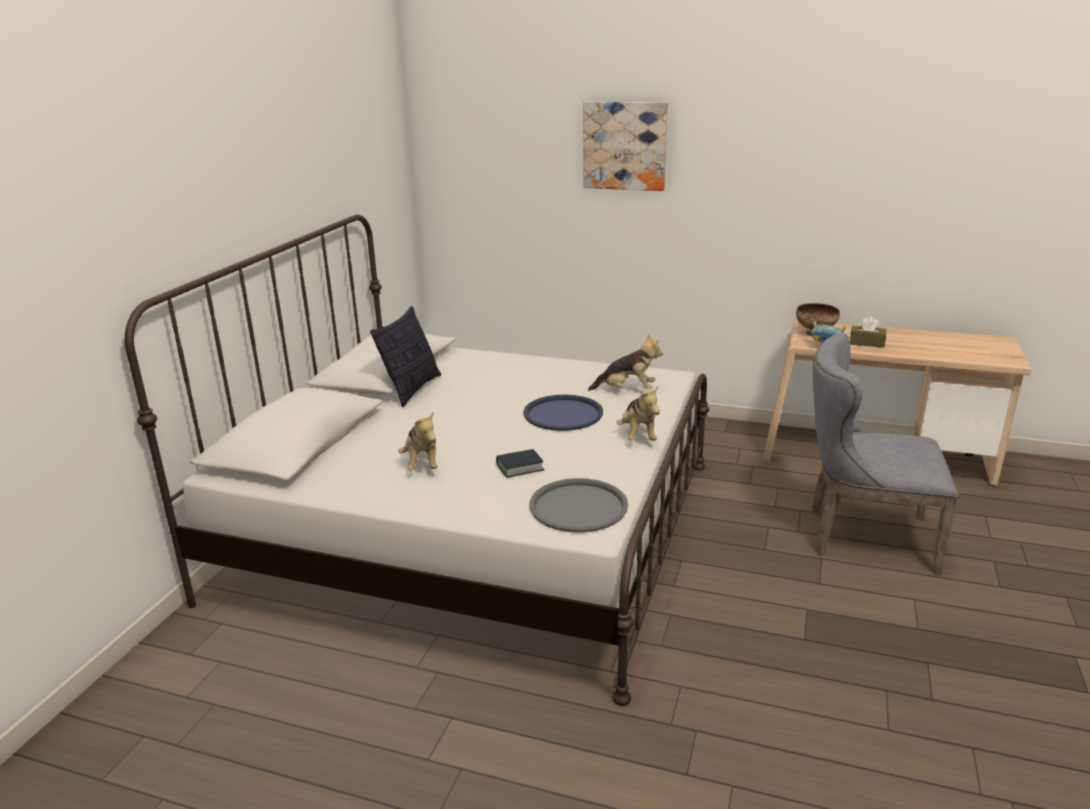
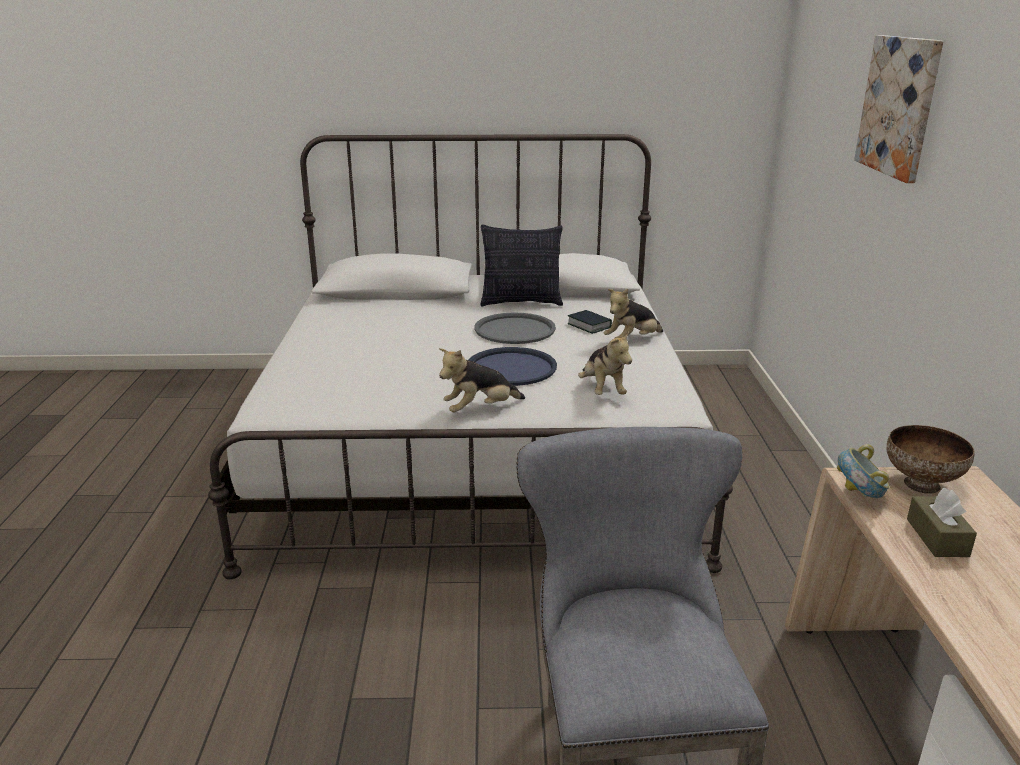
camera: 70 degrees right, 0 degrees up
(422, 463) = (372, 331): plush toy -> plush toy (632, 341)
(520, 467) = (380, 367): book -> book (589, 326)
(578, 506) = (310, 401): grey tray -> grey tray (515, 330)

